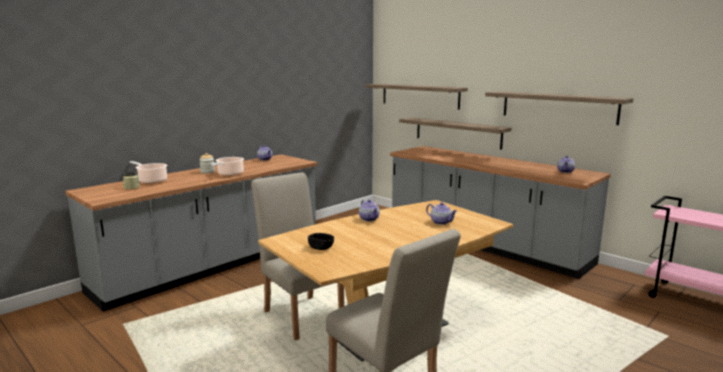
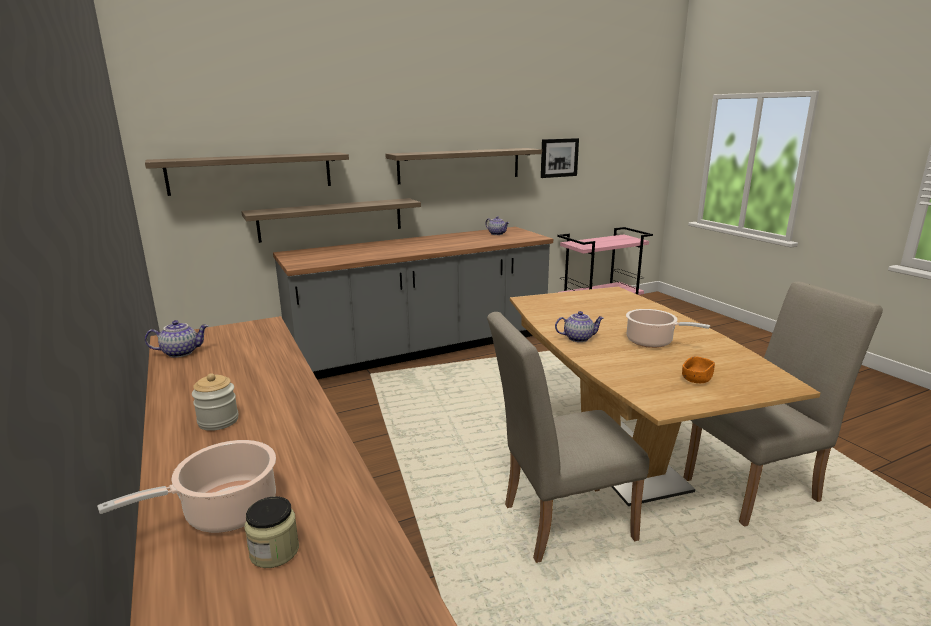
camera: 70 degrees left, 5 degrees up
(229, 174) = (284, 396): cooking pot -> cooking pot (652, 342)
(321, 248) = (696, 379): black bowl -> orange bowl
(441, 222) = (605, 309): teapot -> none
(678, 112) = (558, 157): none -> picture

